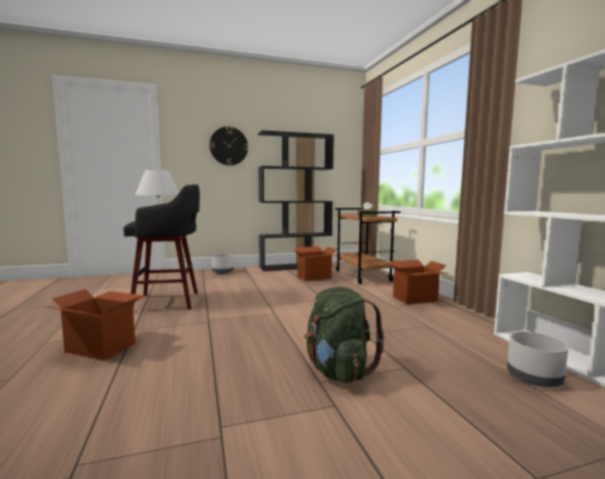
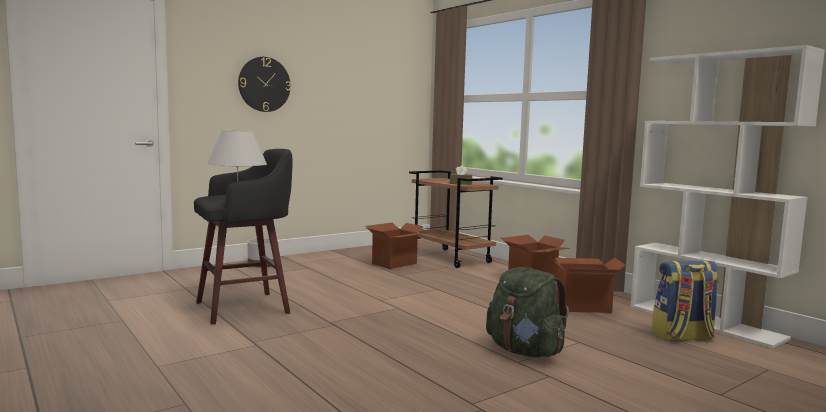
camera: 20 degrees left, 0 degrees up
(101, 347) = (244, 363): cardboard box -> cardboard box (582, 306)
(295, 266) = (354, 251): black bookcase -> none
(533, 378) = (682, 337): grey planter -> backpack

